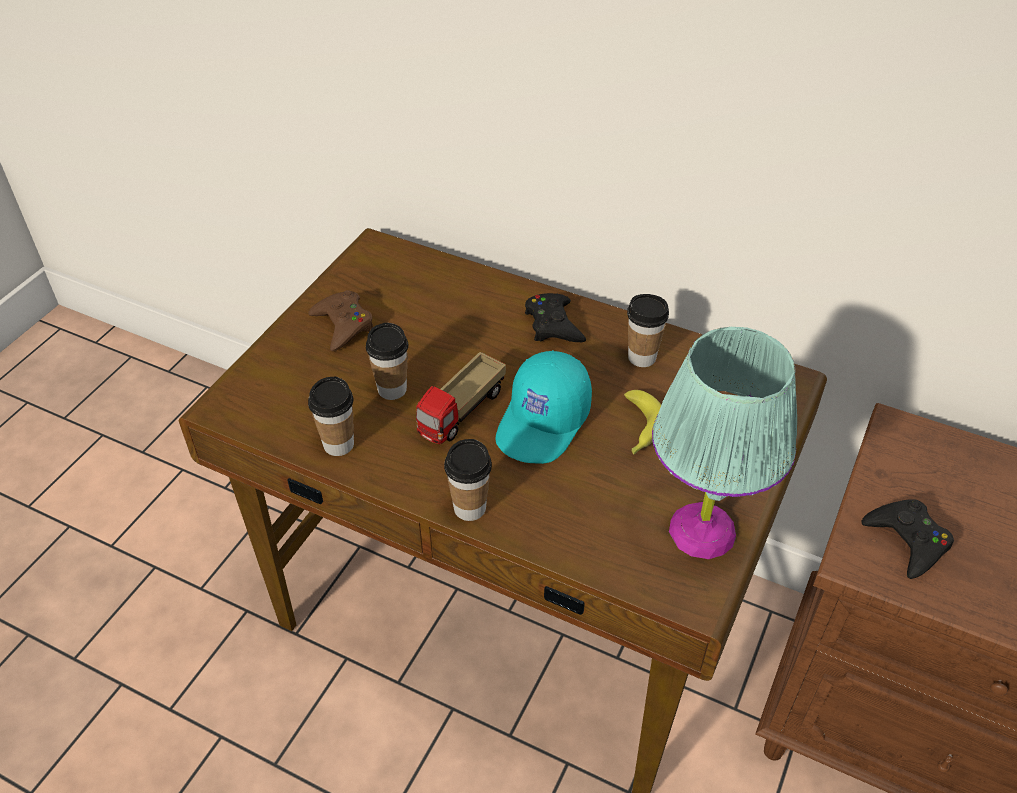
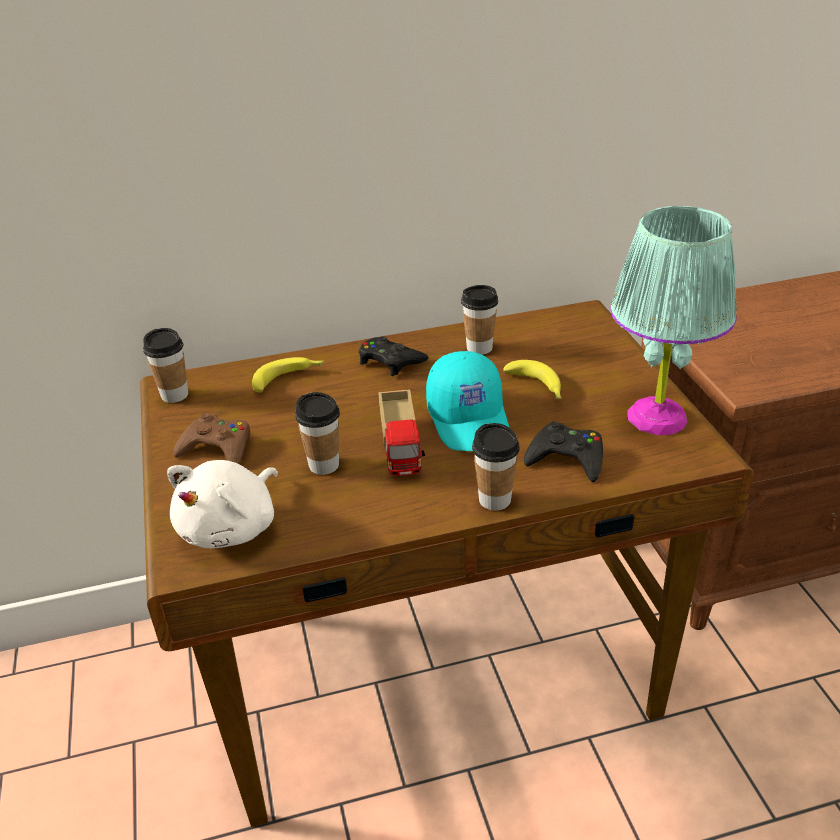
camera: 40 degrees left, 10 degrees down
(279, 399) = (232, 527): none -> white plush toy
(338, 444) = (332, 525): cup -> cup (174, 395)
(459, 293) = (289, 379): none -> banana
(907, 541) = (753, 362): black game controller -> black game controller (567, 458)

